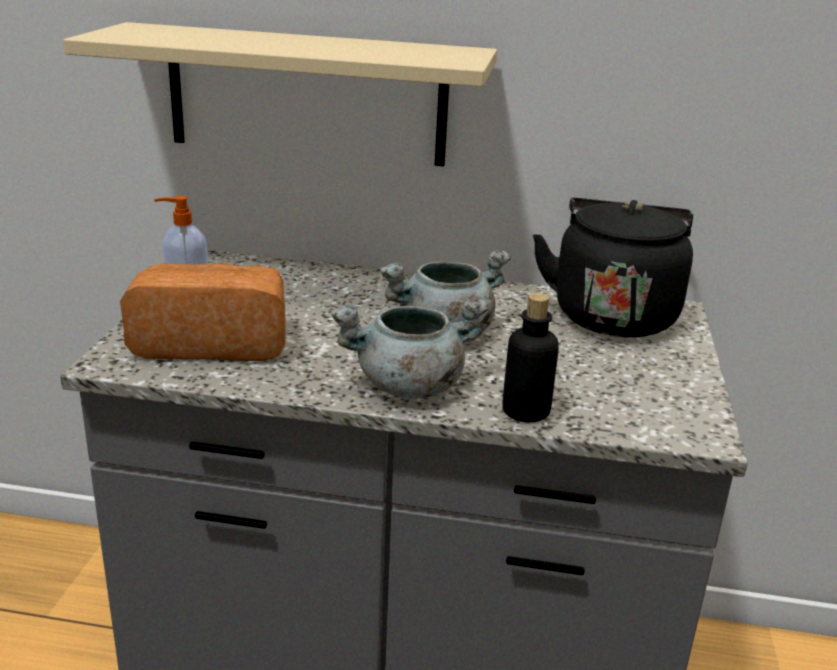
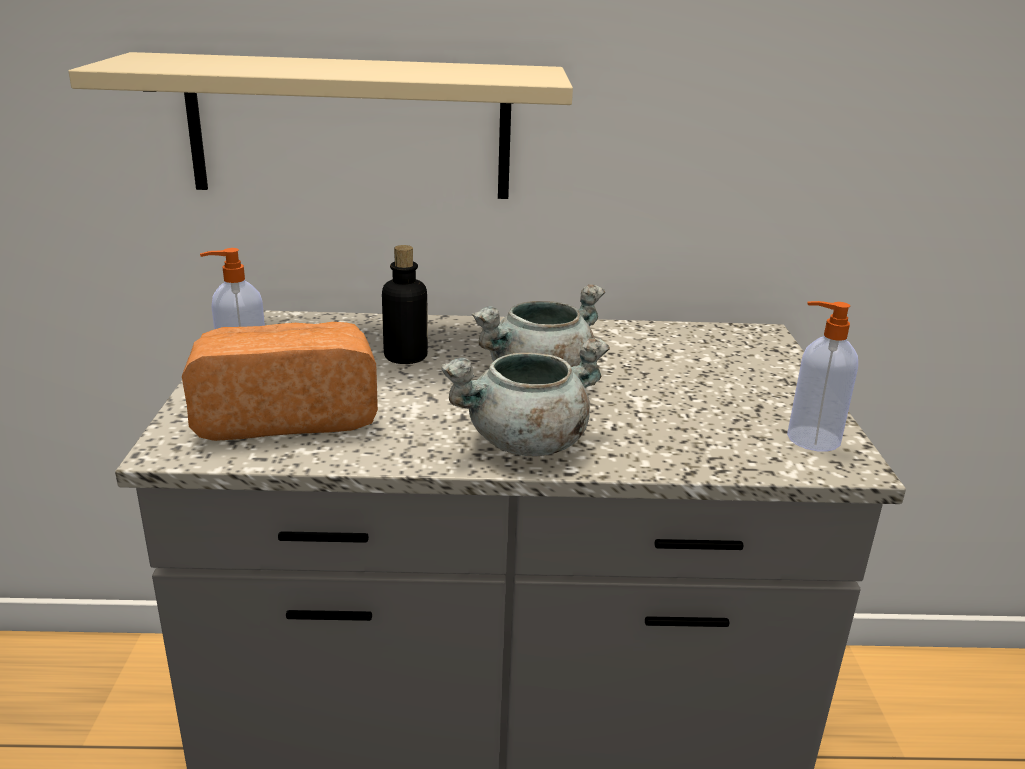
camera: 10 degrees left, 0 degrees up
(525, 411) = (661, 457): bottle -> bottle (405, 356)
(613, 314) = (703, 344): black kettle -> none
(675, 409) = (811, 439): none -> soap dispenser

